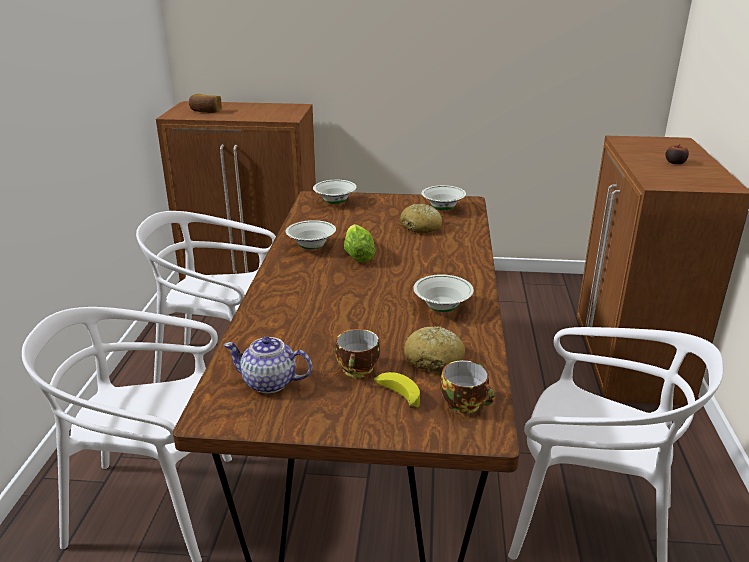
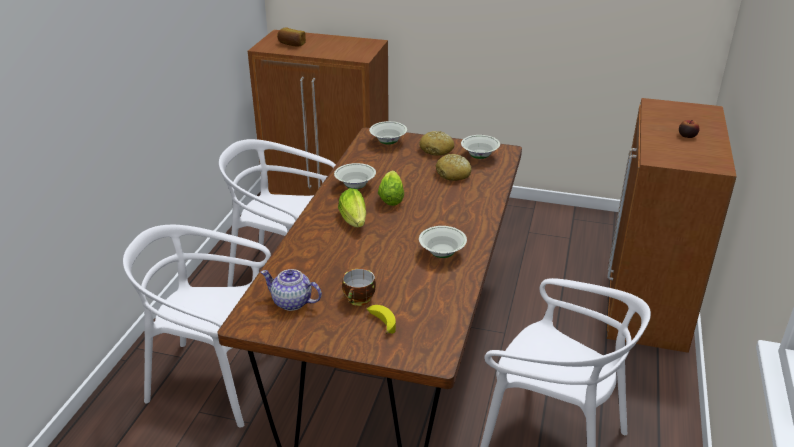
camera: 10 degrees right, 5 degrees up
(322, 282) = (354, 221): none -> lettuce
(434, 359) = (419, 297): bread -> bread (437, 150)
(466, 404) = (429, 335): cup -> none

